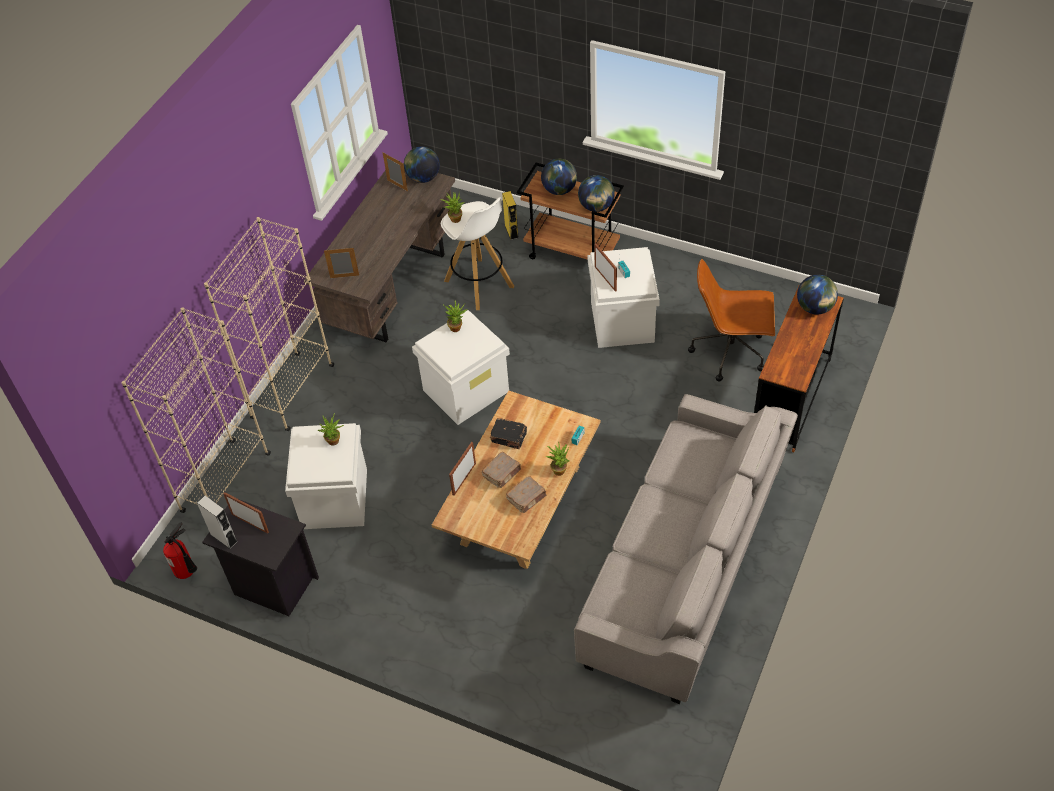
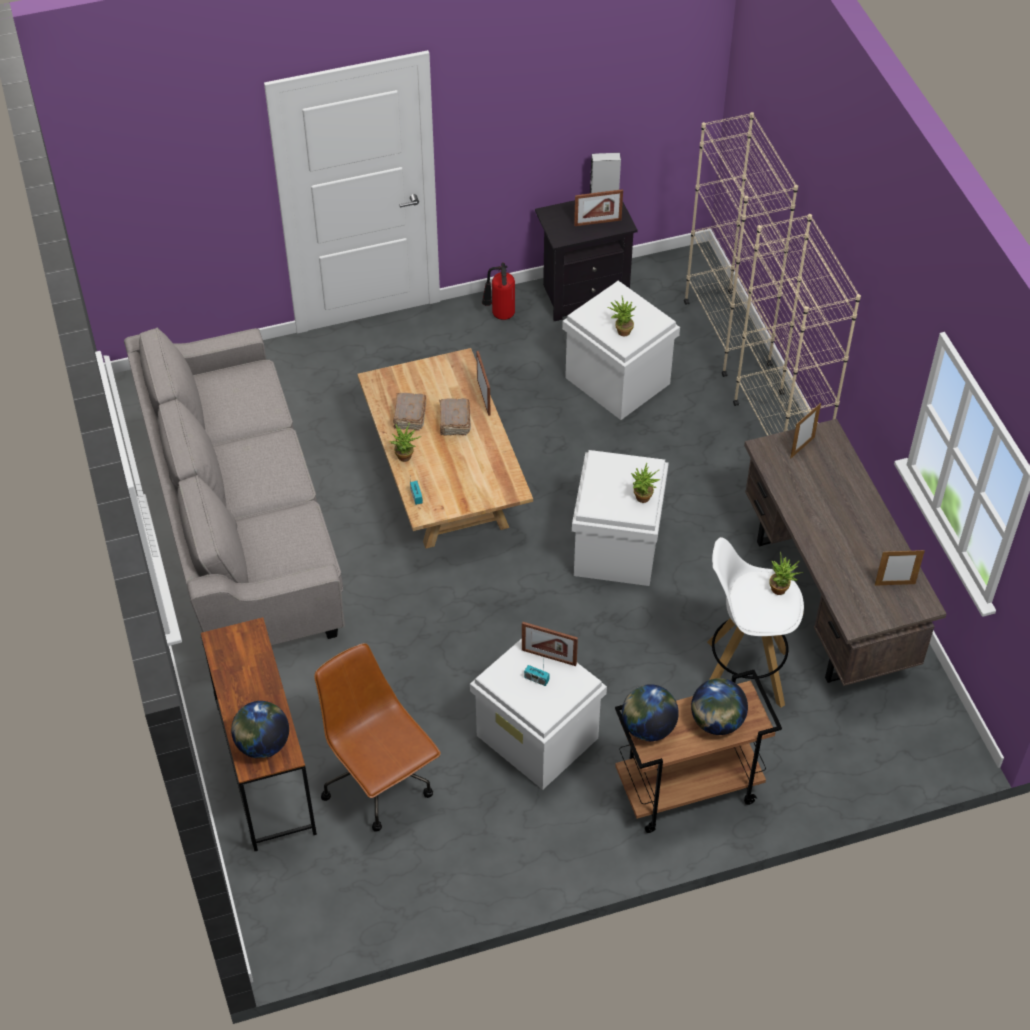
camera: 135 degrees right, 0 degrees up
(188, 572) = (662, 261): fire extinguisher -> fire extinguisher (500, 315)
(423, 178) = (880, 614): globe -> none
(509, 437) = (482, 456): black book -> none
(511, 231) = (790, 768): yellow speaker -> none
(730, 352) = (379, 782): brown office chair -> brown office chair turned 90 degrees counterclockwise

